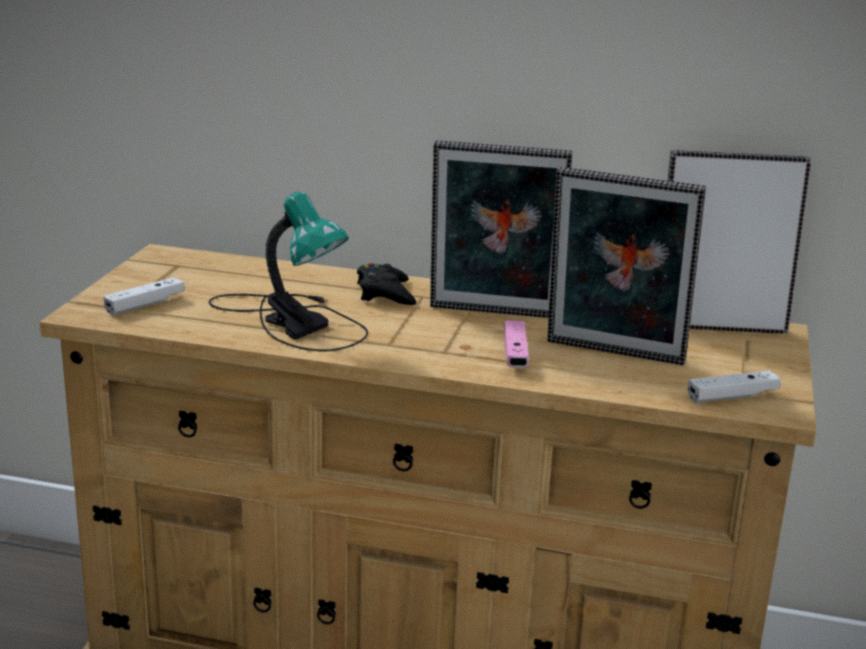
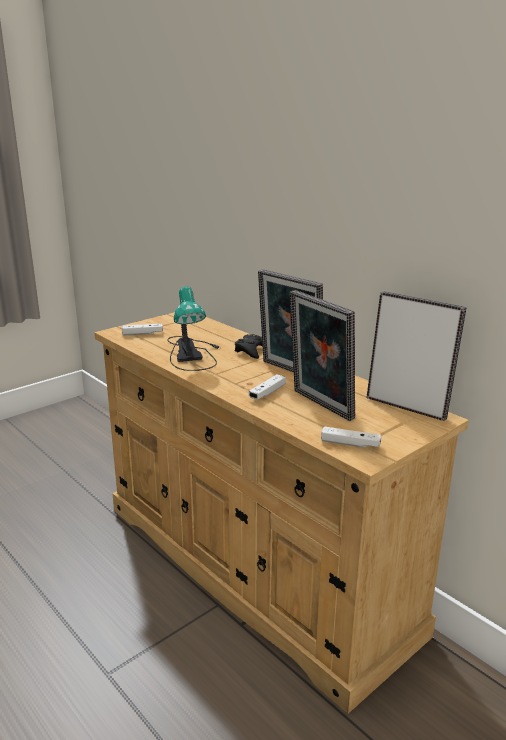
camera: 35 degrees right, 0 degrees up
(515, 354) = (267, 393): pink game controller -> white game controller

